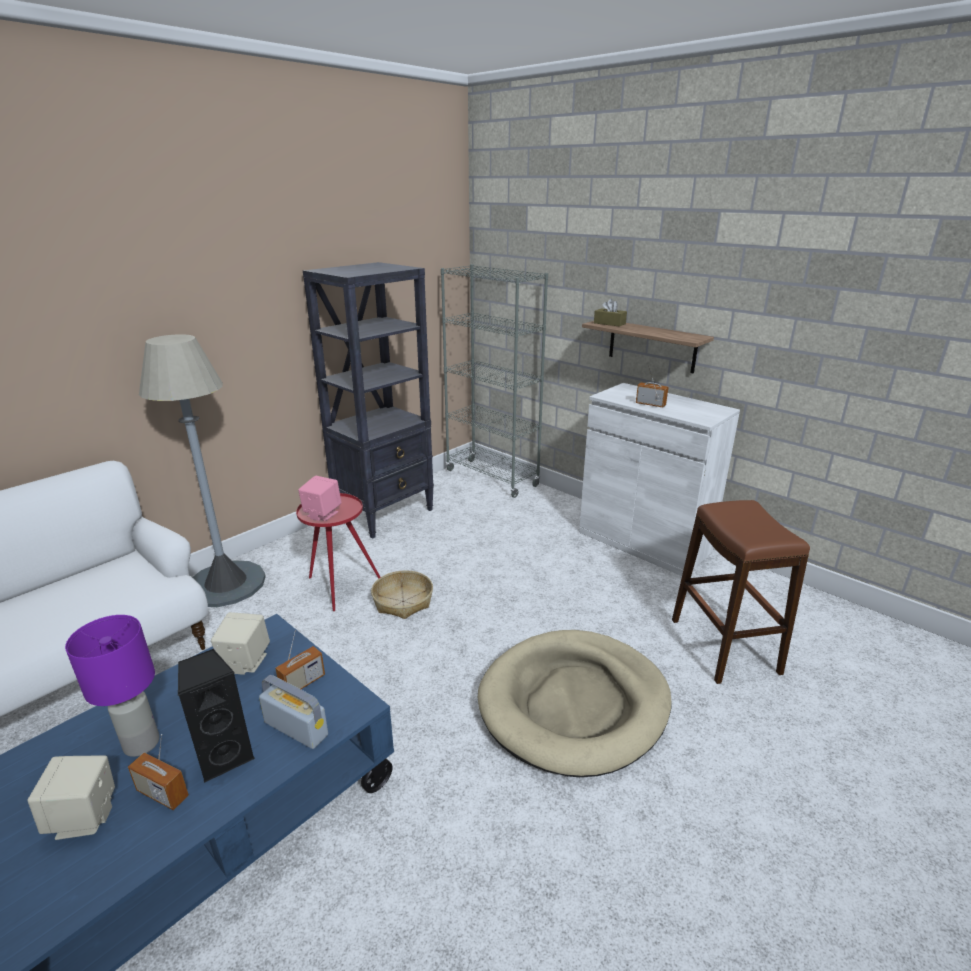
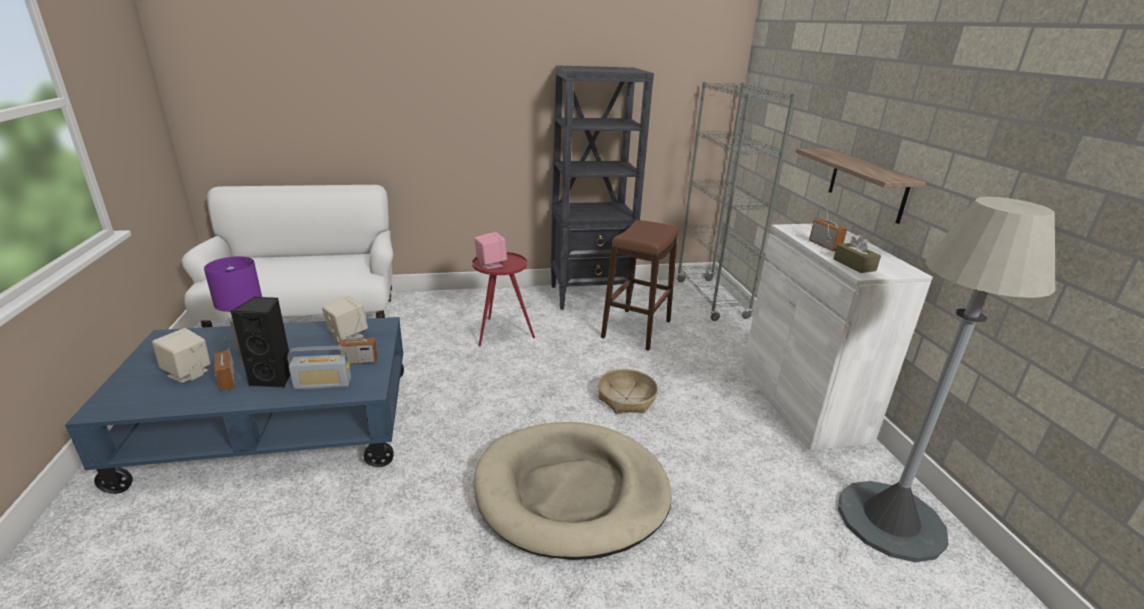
camera: 35 degrees right, 0 degrees up
(226, 584) = (436, 303): grey floor lamp -> grey floor lamp (890, 520)
(296, 728) = (323, 383): radio -> radio turned 105 degrees clockwise
(403, 601) = (531, 360): basket -> basket (626, 399)
(609, 323) = (826, 153): brown tissue box -> brown tissue box (854, 265)
(724, 646) = (776, 527): brown stool -> brown stool (636, 329)

